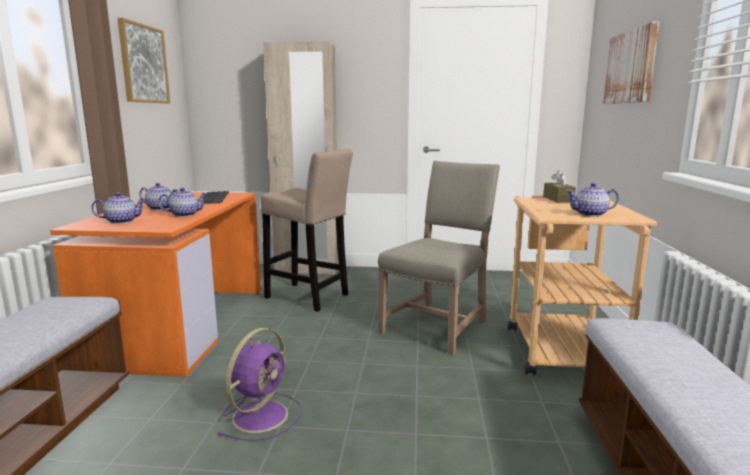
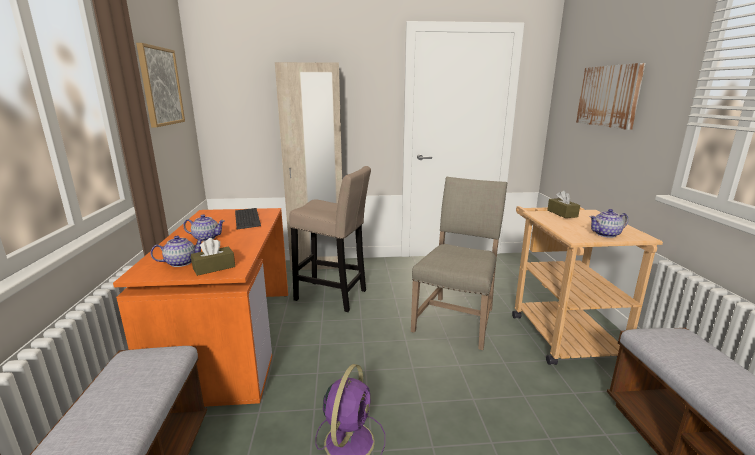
camera: 10 degrees left, 5 degrees up
(149, 225) = (214, 267): none -> brown tissue box
(184, 215) = (238, 247): teapot -> none

